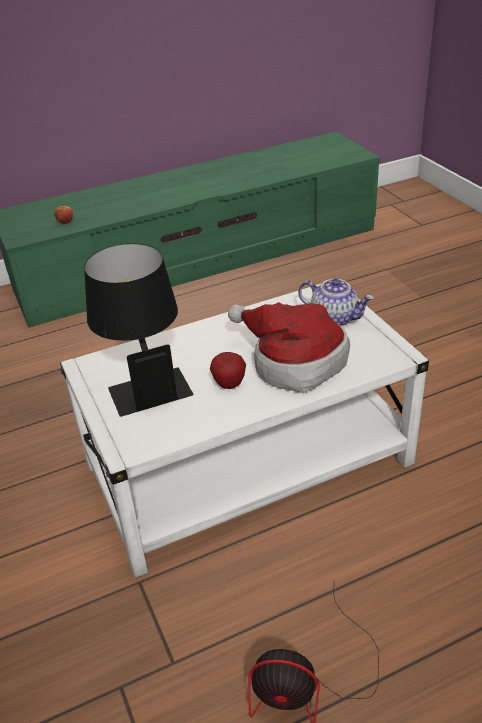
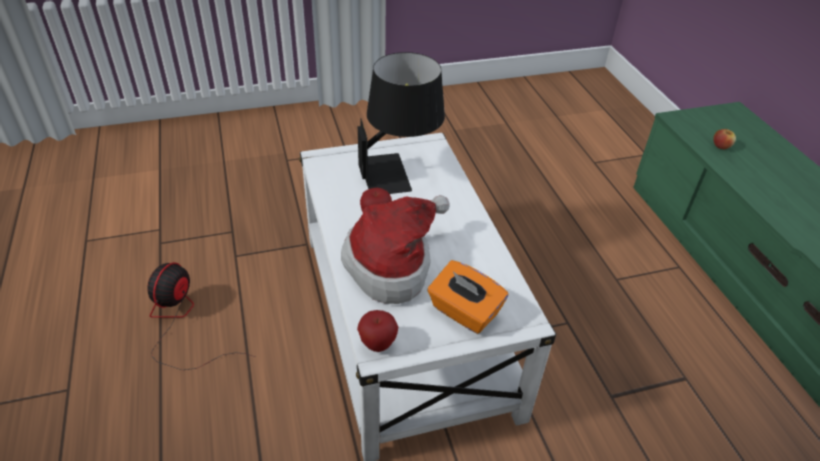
camera: 95 degrees right, 5 degrees up
(335, 318) = (464, 312): teapot -> orange tissue box
(392, 355) = (377, 344): none -> apple

